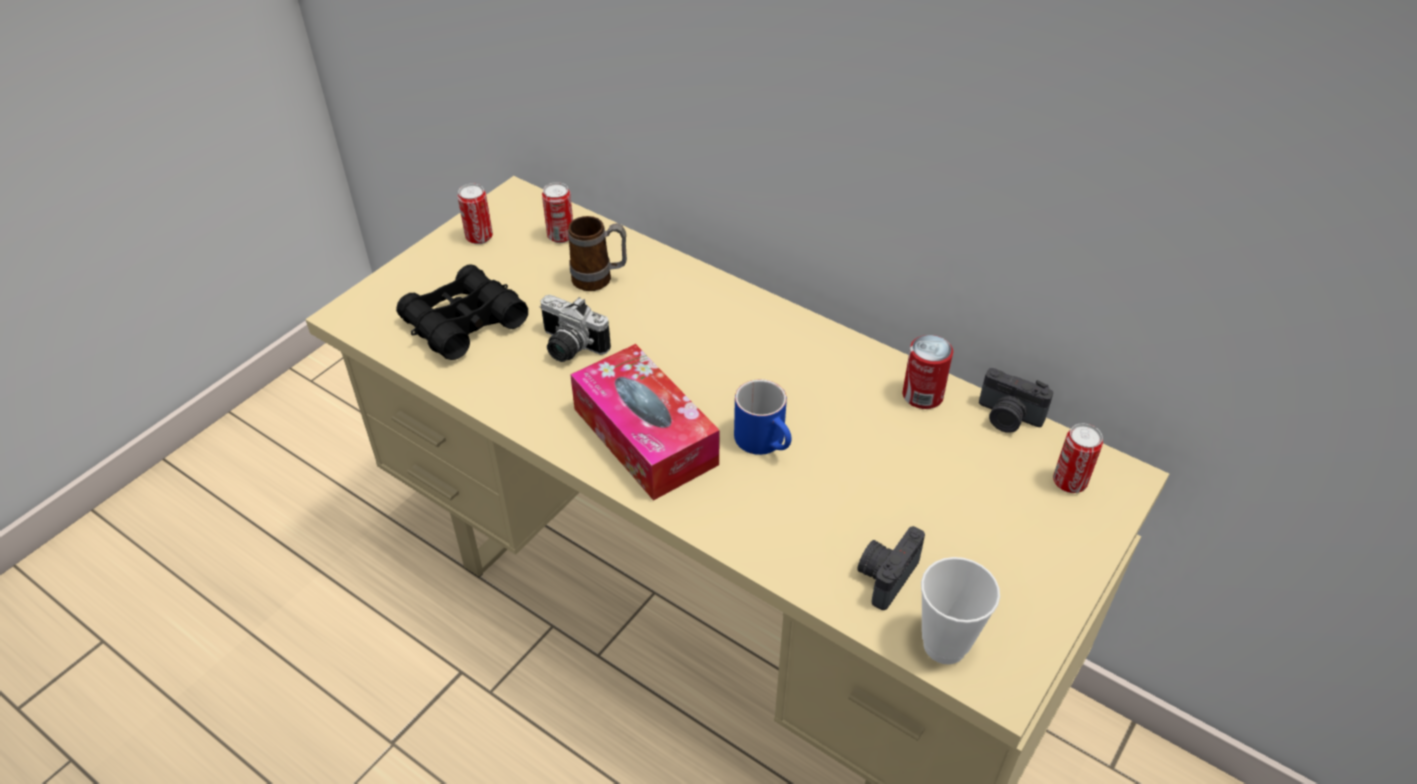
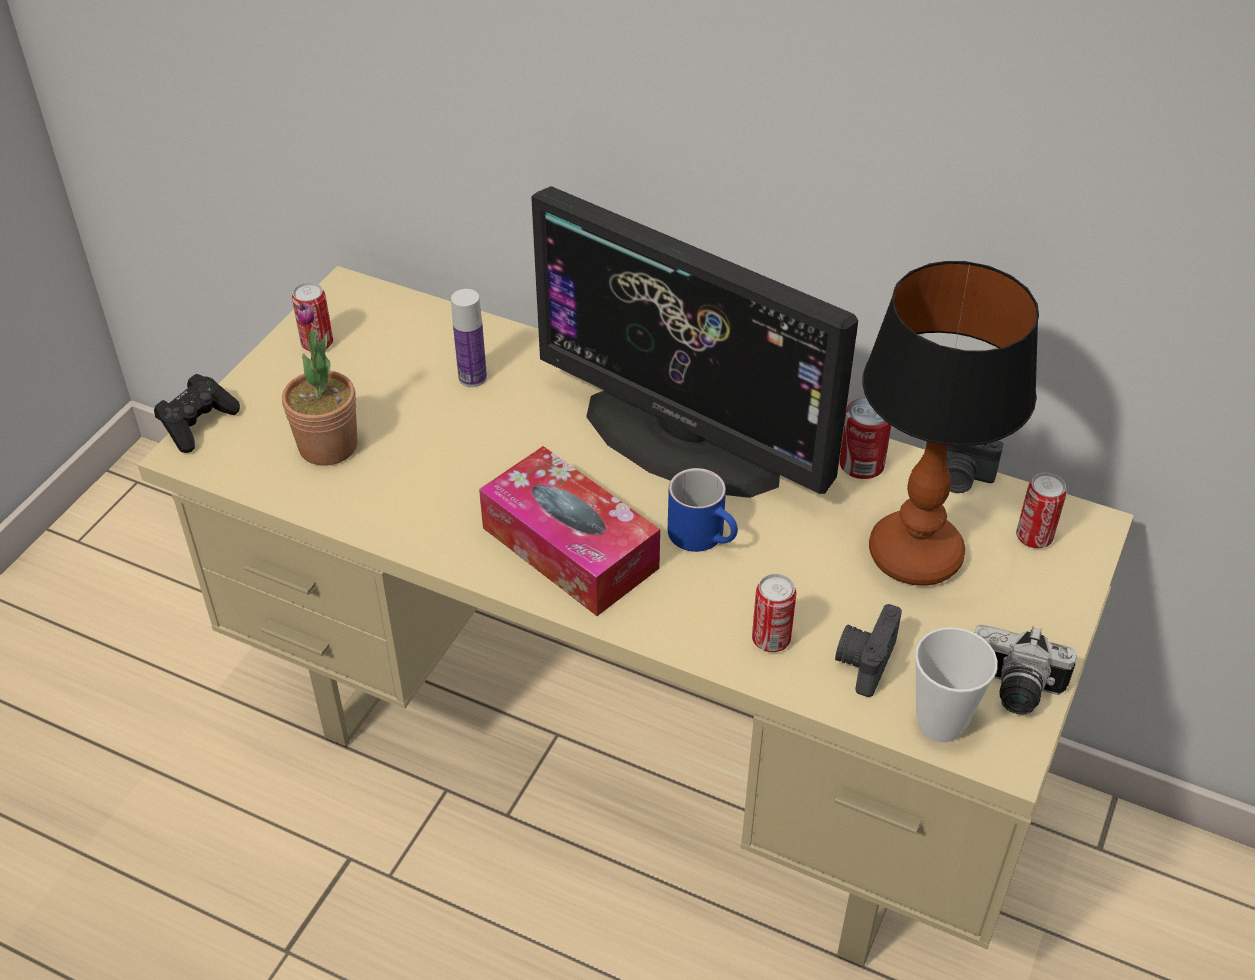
camera: 10 degrees left, 0 degrees up
(363, 292) = (198, 424): none -> black game controller
(464, 323) = (328, 446): black binoculars -> potted plant
(561, 236) = (413, 332): can -> can (771, 639)
(568, 348) = (457, 460): camera -> camera (1012, 690)
(600, 280) = (472, 378): mug -> bottle
(768, 353) = (683, 439): none -> monitor
(953, 485) = (914, 556): none -> table lamp

